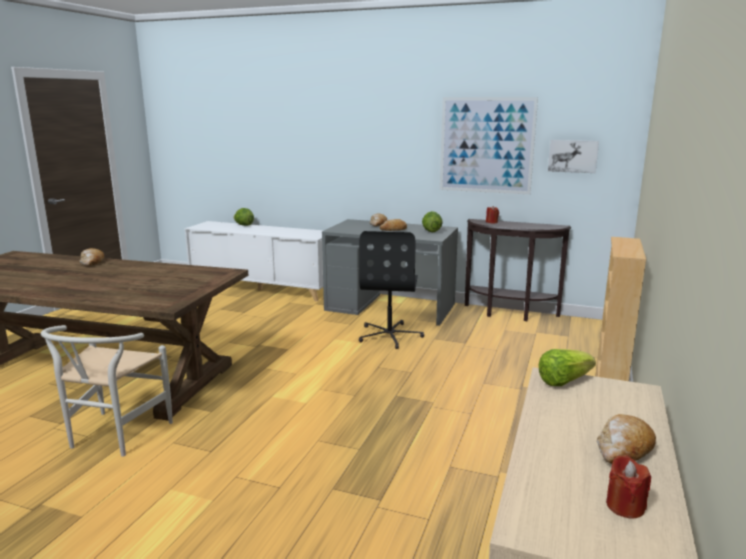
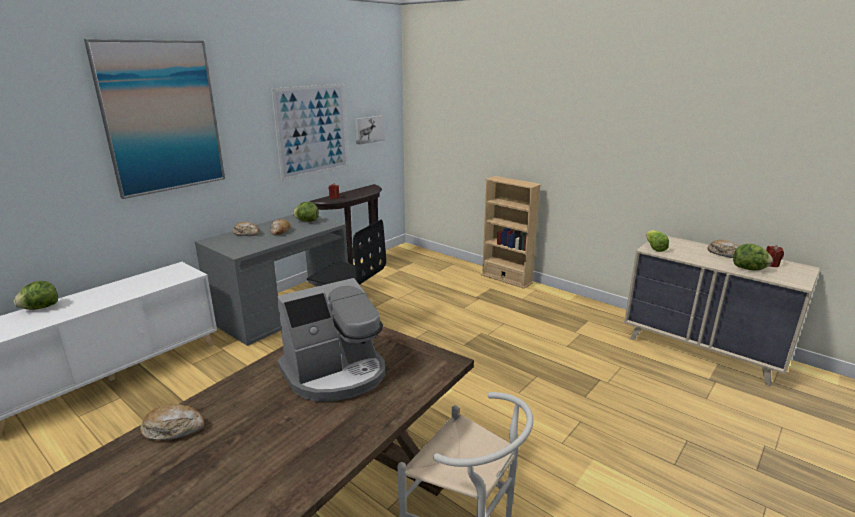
camera: 70 degrees left, 5 degrees up
(150, 280) = (335, 373): none -> coffee machine
(342, 114) = (162, 117): none -> picture
(554, 471) = (749, 269): none -> lettuce

